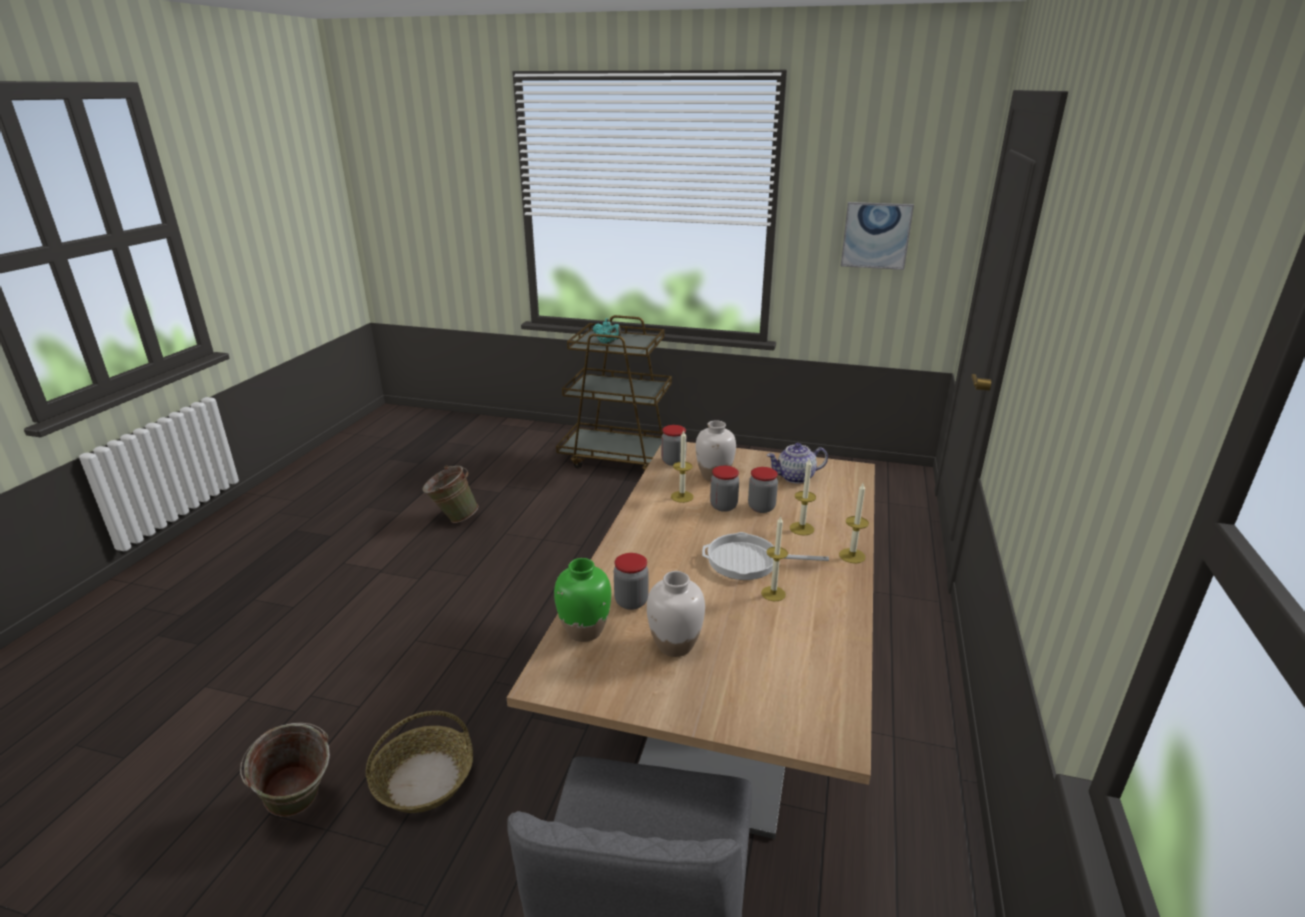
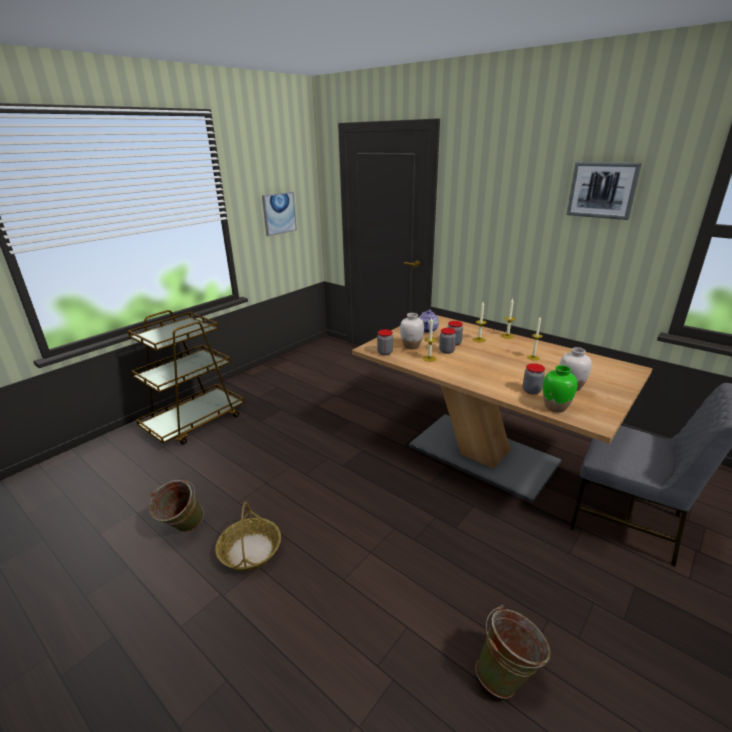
camera: 65 degrees left, 0 degrees up
(424, 779) = (495, 591): basket -> basket (250, 550)
(607, 343) = (171, 335): turquoise teapot -> none
(748, 561) = (503, 357): frying pan -> none
(1132, 318) = (602, 190): none -> picture

